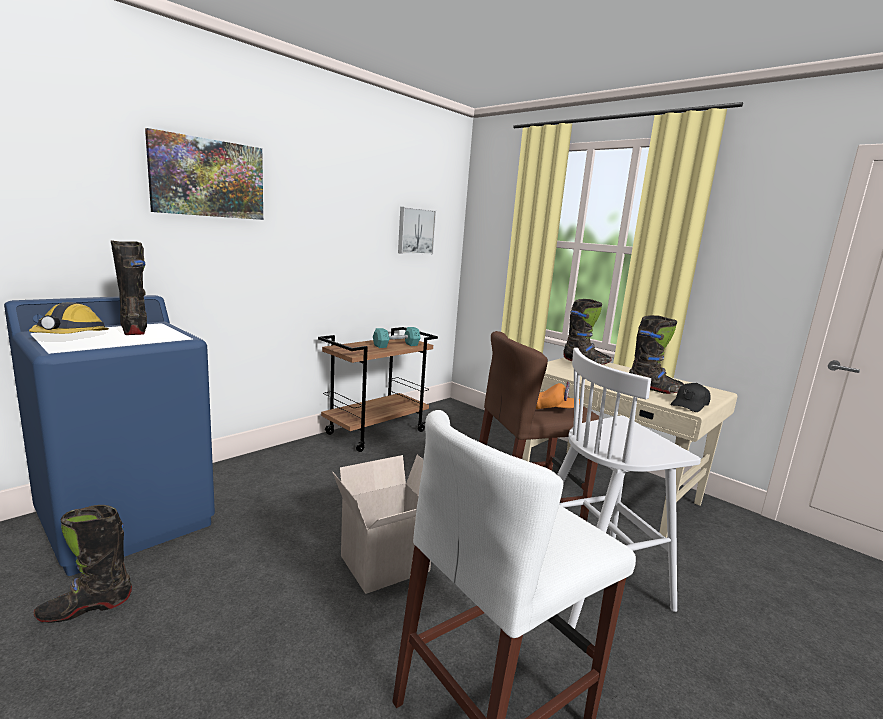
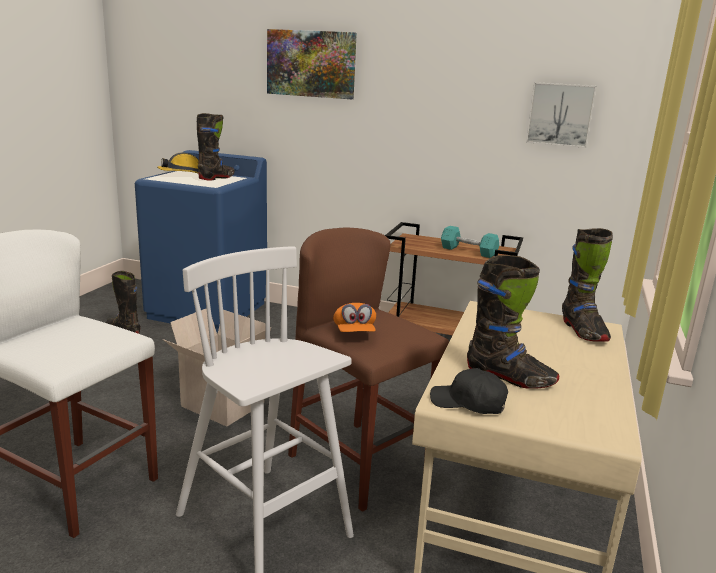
camera: 65 degrees right, 5 degrees up
(654, 390) = (509, 378): black boot -> black boot turned 45 degrees counterclockwise

